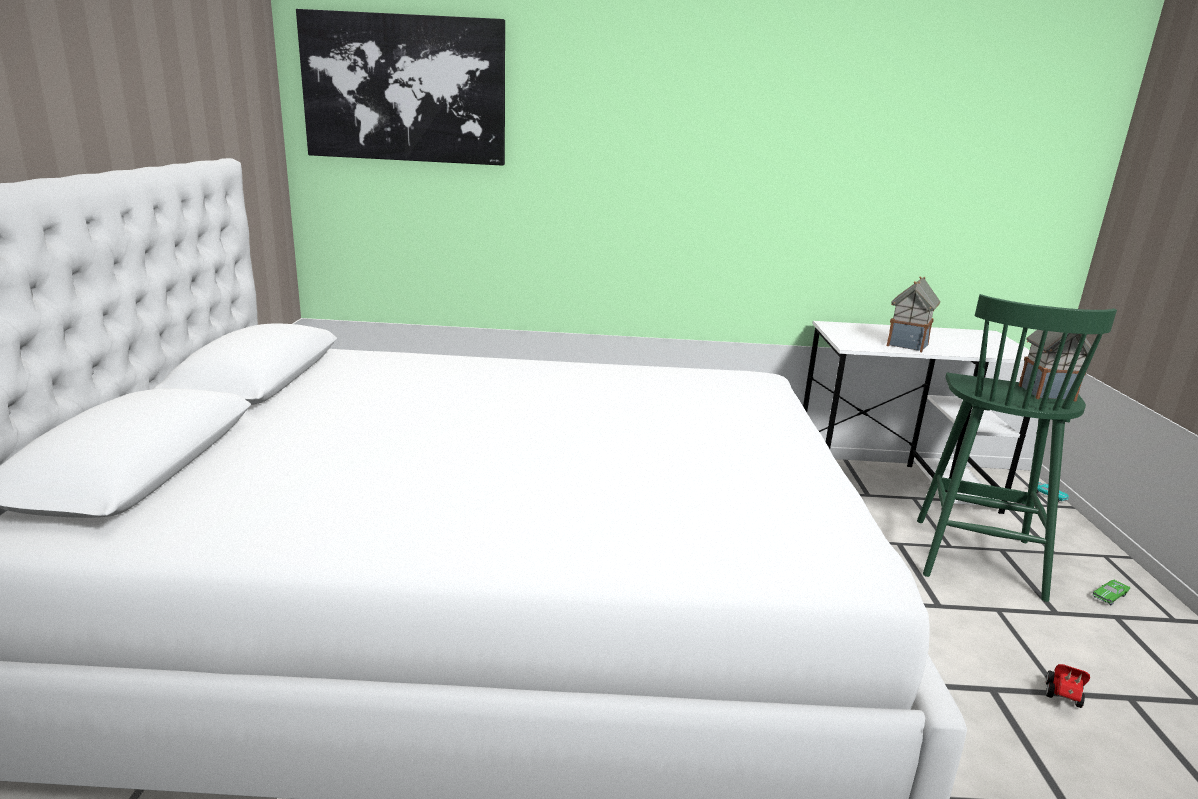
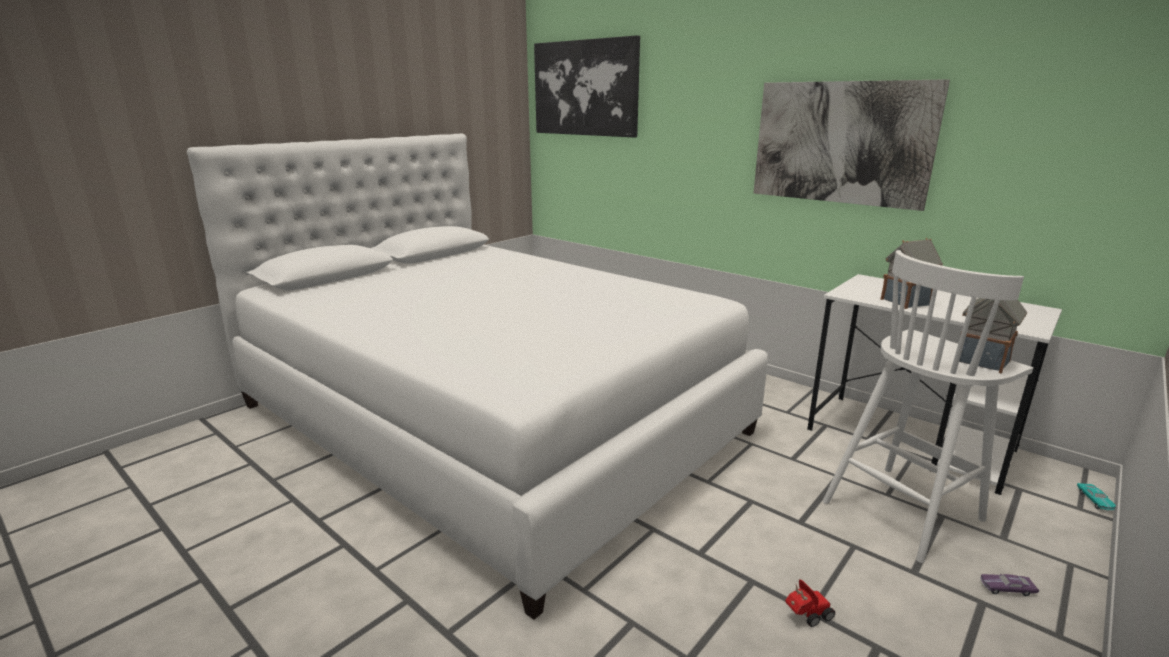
camera: 40 degrees right, 0 degrees up
(790, 175) = (840, 143): none -> picture
(976, 554) = (905, 508): green stool -> white stool
(1109, 596) = (1006, 588): green toy car -> purple toy car

